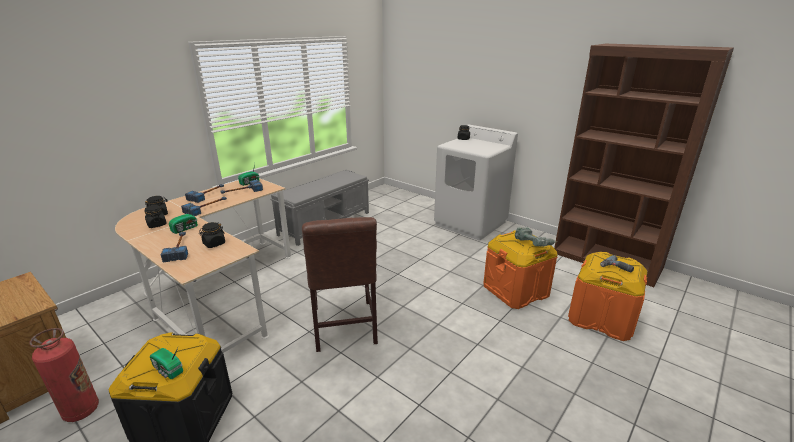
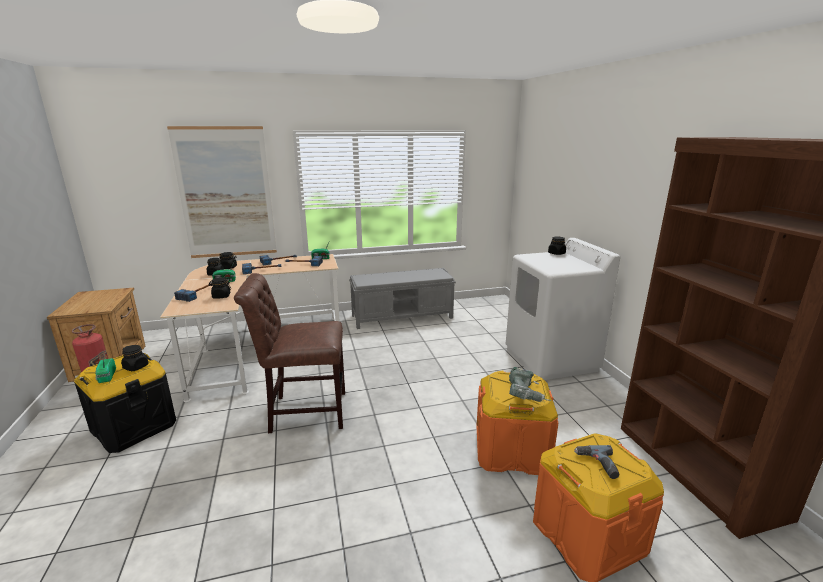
camera: 35 degrees right, 5 degrees down
(118, 125) = (226, 193): none -> picture
(188, 347) = (136, 367): none -> black jar
(344, 328) = (303, 411): brown chair -> brown chair turned 60 degrees clockwise

